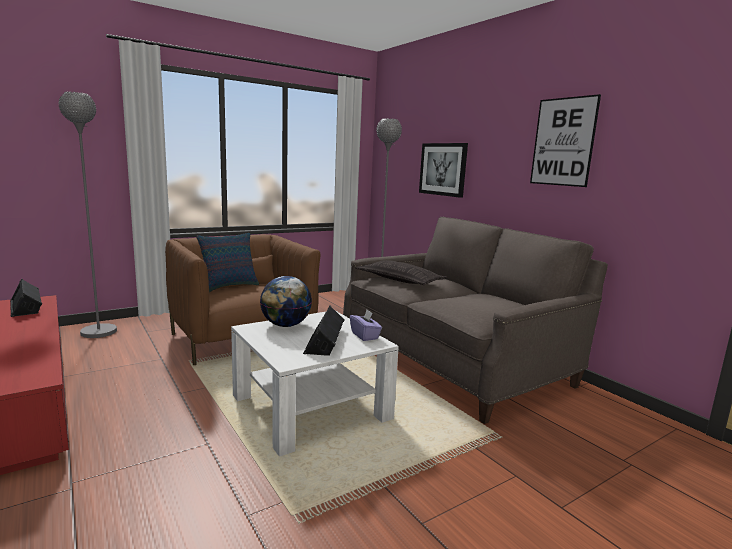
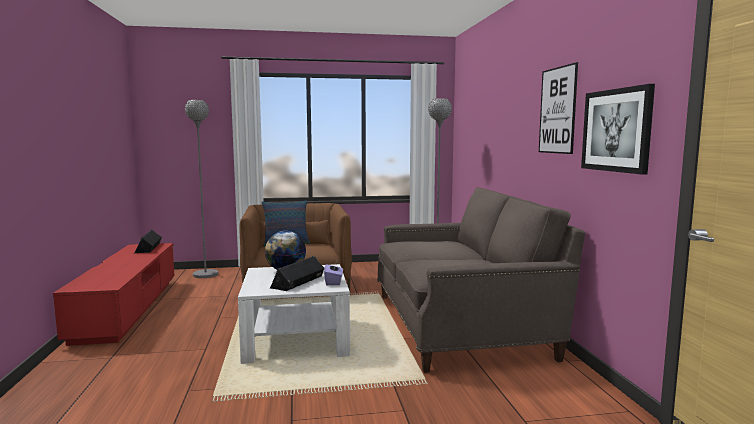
camera: 25 degrees right, 5 degrees down
(399, 280) = (414, 244): pillow -> none
(443, 169) = (490, 142): picture -> picture (616, 130)

